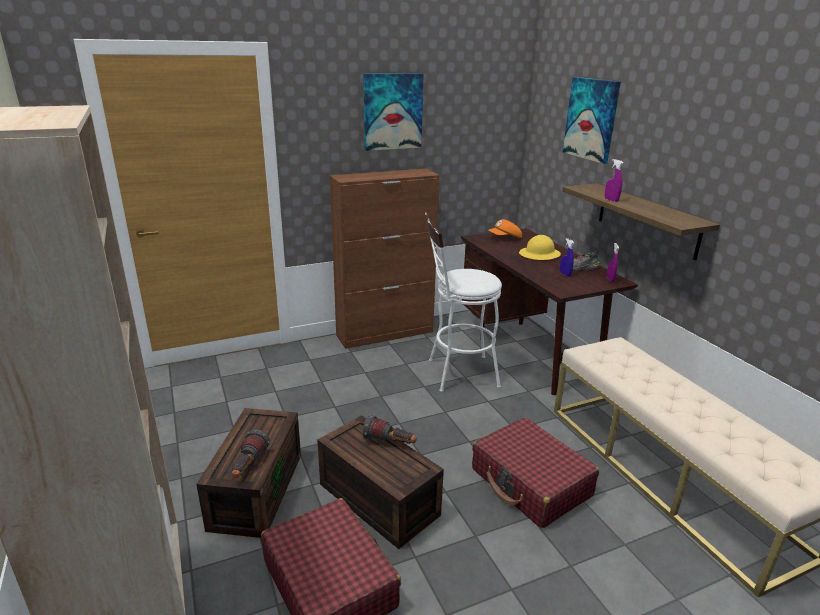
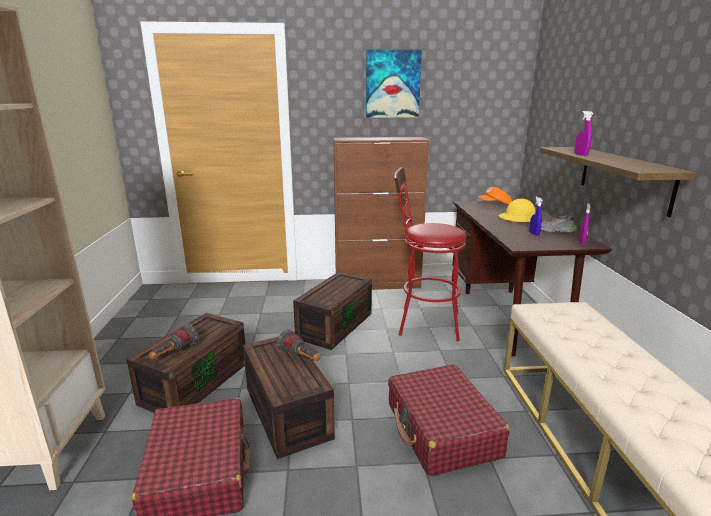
camera: 20 degrees right, 5 degrees down
(368, 391) = (334, 325): none -> brown storage box
(456, 374) = (422, 323): white stool -> red stool
(591, 119) = (580, 83): picture -> none

